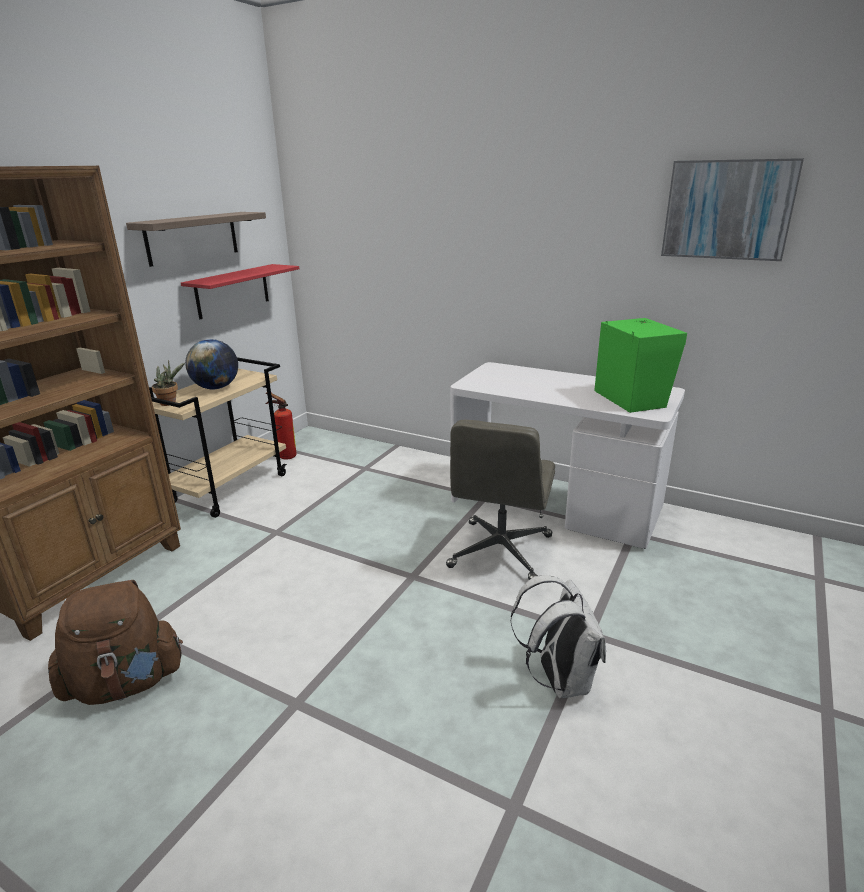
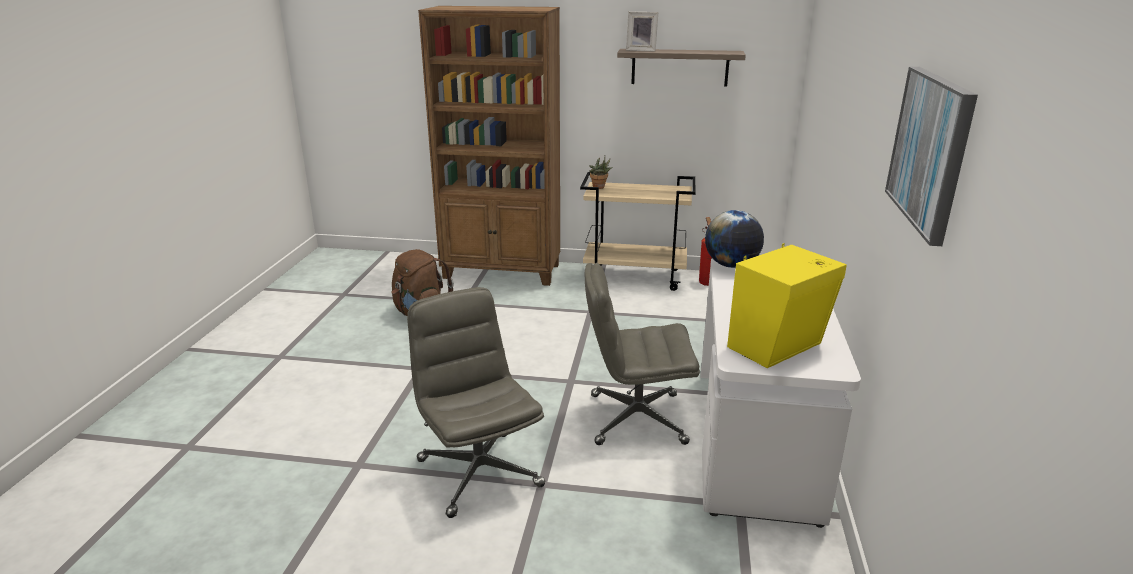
camera: 70 degrees right, 0 degrees up
(163, 220) = (641, 50): none -> picture frame
(216, 388) = (641, 191): globe -> globe (731, 265)
(232, 291) = (712, 119): red shelf -> none
(559, 679) = (478, 472): white backpack -> grey office chair
(631, 398) = (779, 346): green speaker -> yellow speaker

